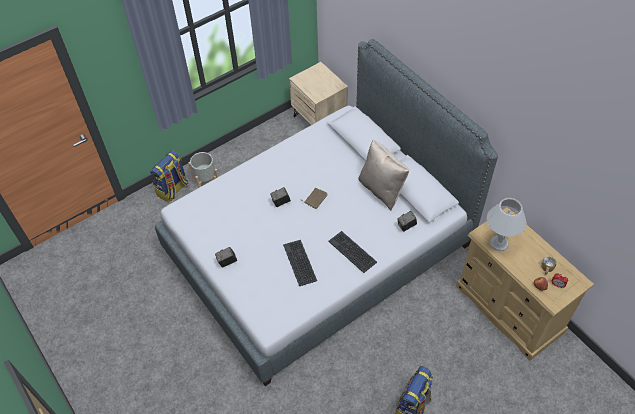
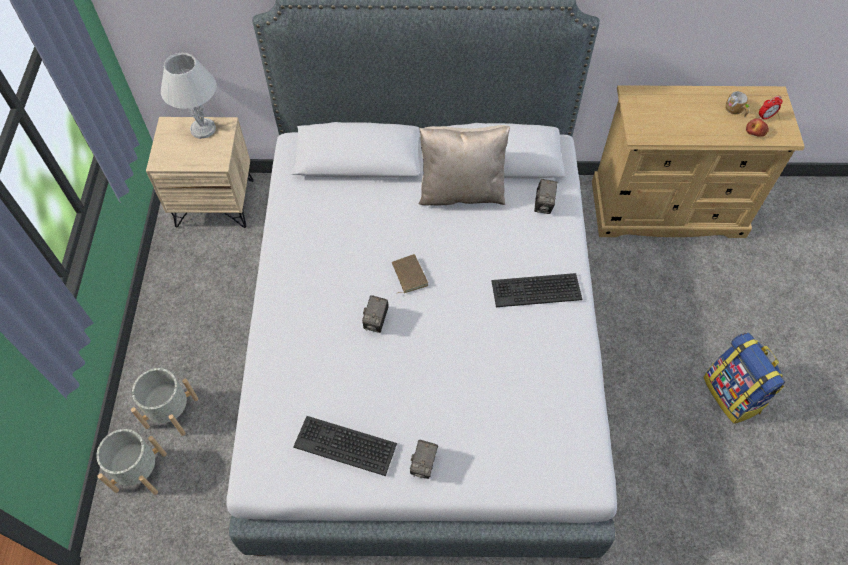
camera: 55 degrees left, 5 degrees up
(173, 190) = (140, 471): backpack -> grey planter
(300, 262) = (504, 365): keyboard -> keyboard (345, 445)
(498, 244) = (666, 128): white table lamp -> white table lamp (203, 130)

